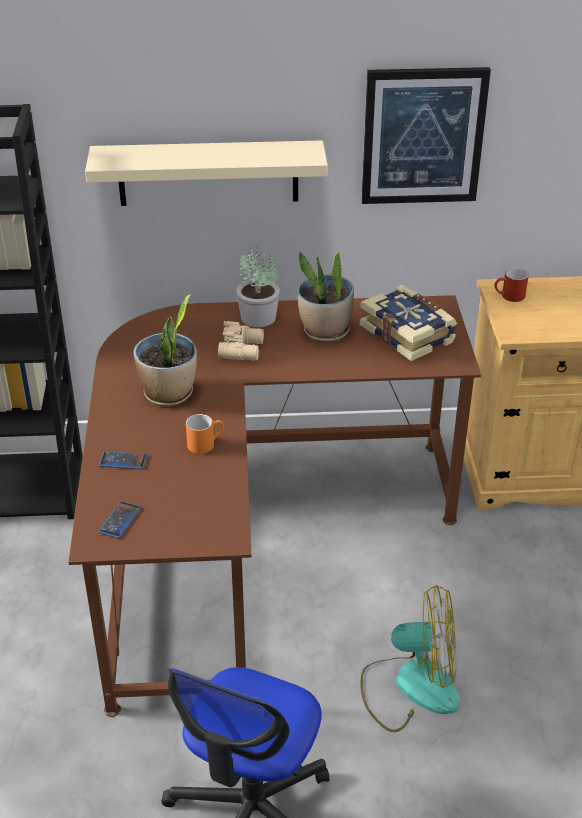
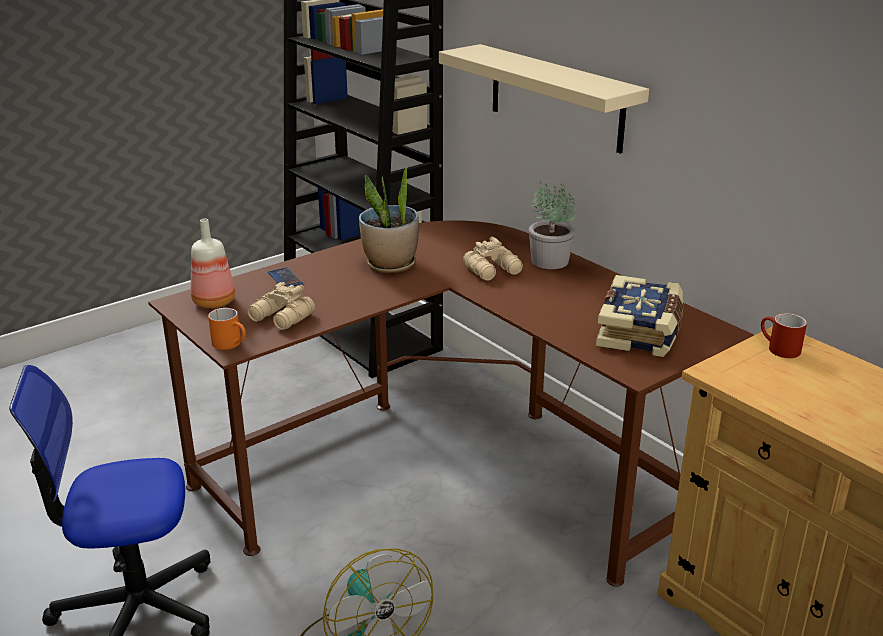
camera: 55 degrees right, 10 degrees down
(120, 520) = (213, 302): phone -> bottle
(200, 491) = (282, 318): none -> beige binoculars
(205, 443) = (345, 299): orange mug -> orange mug (231, 344)
(325, 332) = (577, 294): potted plant -> none
(423, 136) = (745, 112): picture -> none

